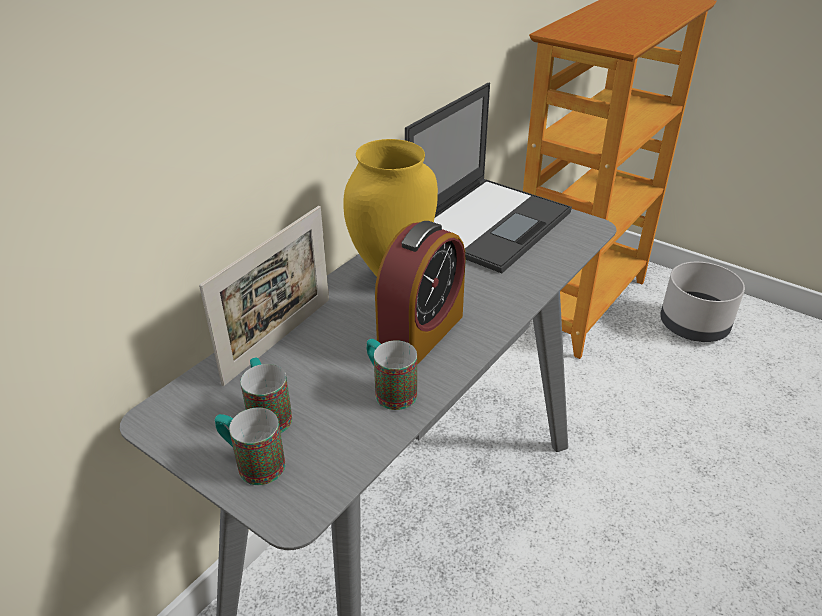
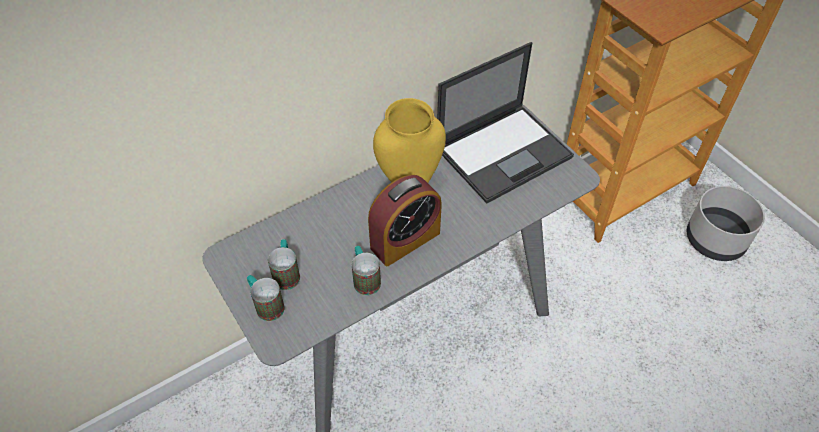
camera: 20 degrees right, 15 degrees up
(279, 339) = (314, 218): picture frame -> none

